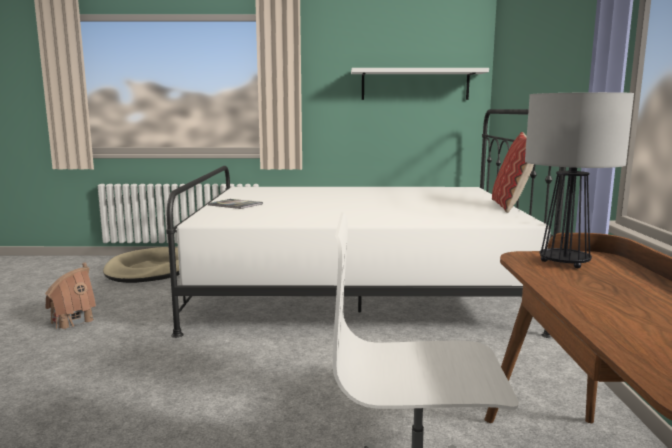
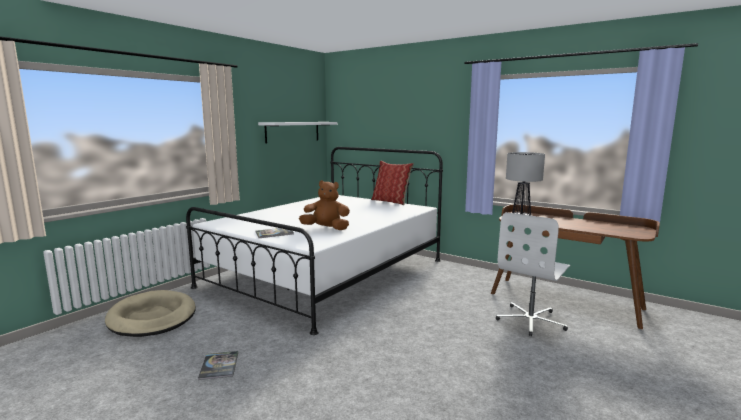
camera: 55 degrees left, 0 degrees up
(72, 321) = (219, 366): toy house -> book
(288, 212) = (326, 229): none -> brown plush toy

